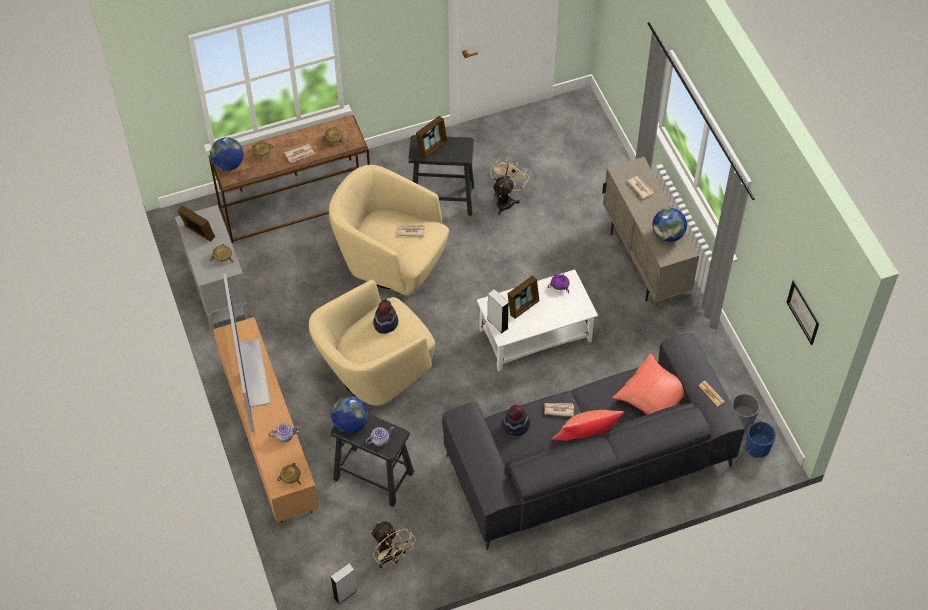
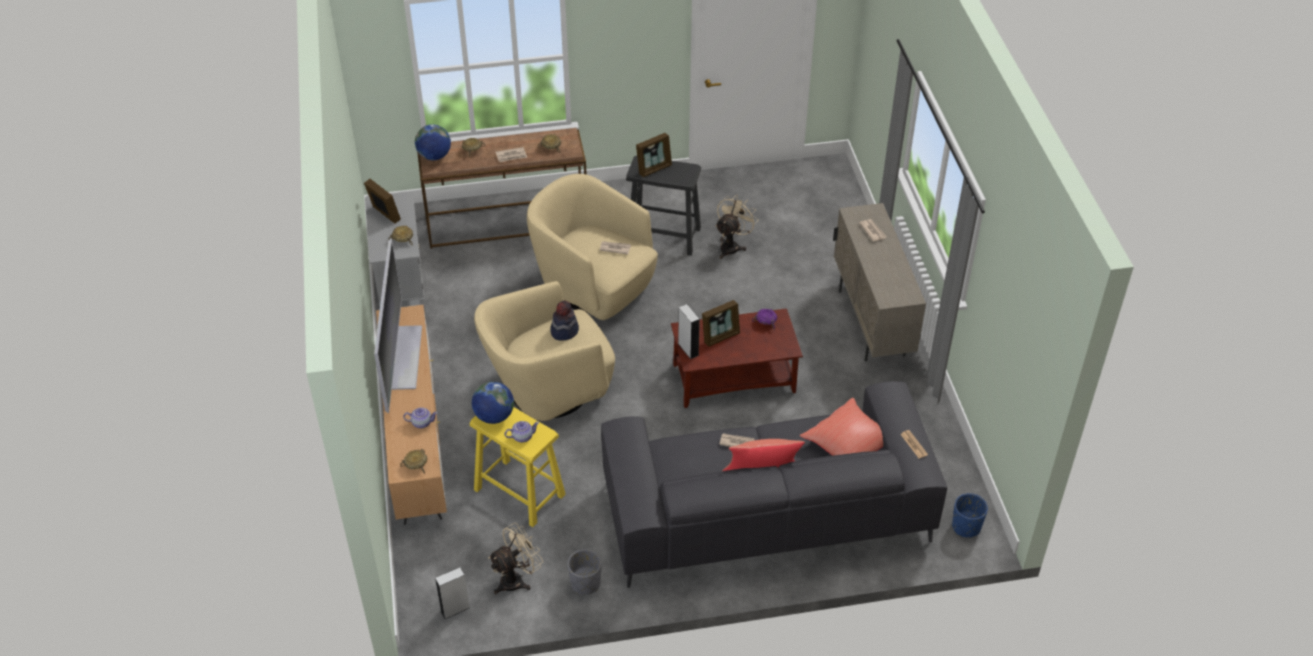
camera: 10 degrees right, 10 degrees down
(373, 475) = (519, 492): black stool -> yellow stool
(391, 557) = (517, 579): beige fan -> beige fan turned 105 degrees counterclockwise
(516, 426) = (684, 452): hat -> none
(534, 336) = (733, 379): white coffee table -> brown coffee table
(668, 235) = (894, 279): globe -> none
(741, 419) = (952, 495): grey planter -> grey planter (585, 583)
(803, 312) = (1027, 347): picture -> none

